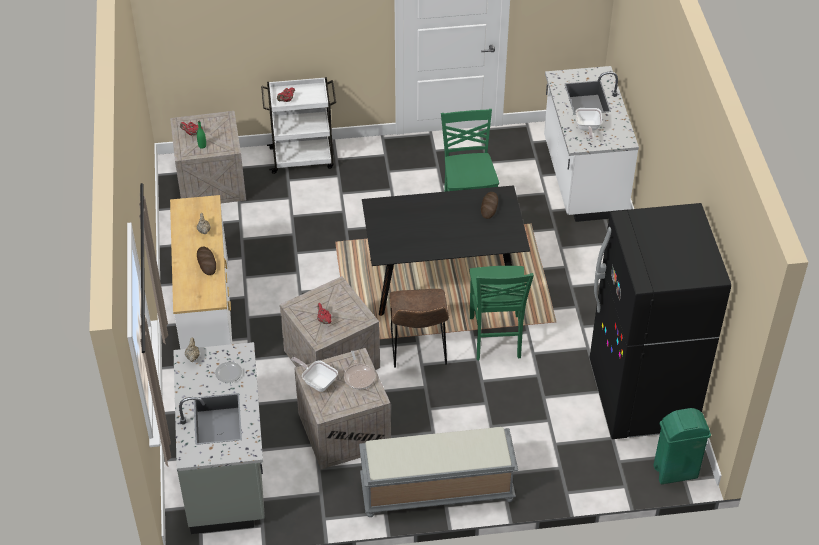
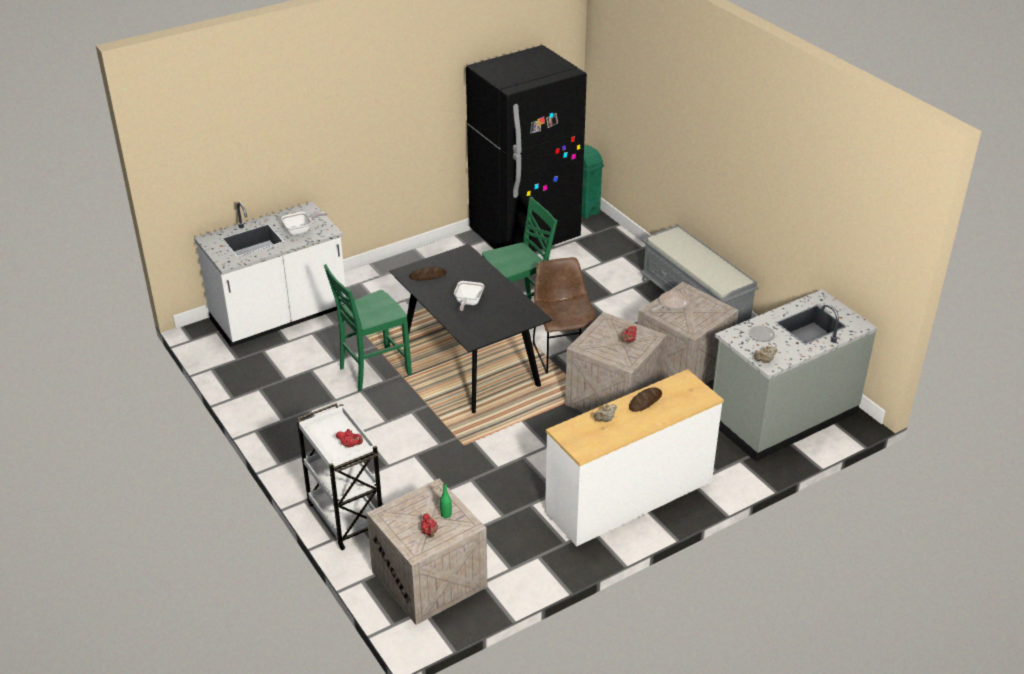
camera: 115 degrees left, 10 degrees down
(317, 381) = (697, 323): frying pan -> frying pan (468, 303)
(418, 349) = (562, 352): brown chair -> brown chair turned 75 degrees counterclockwise

